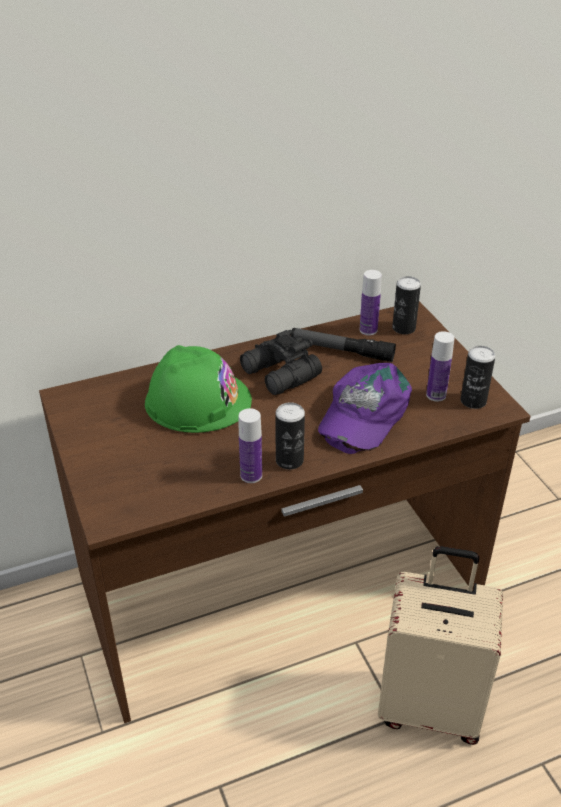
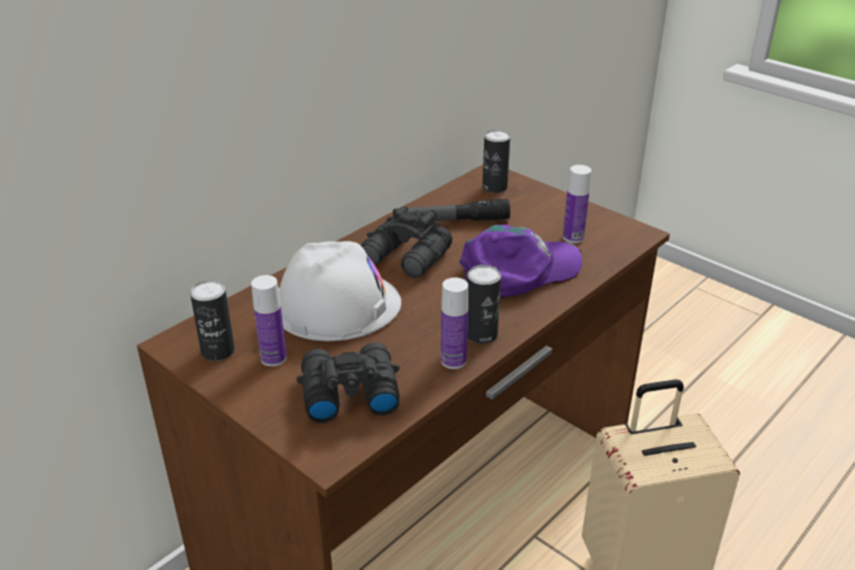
camera: 25 degrees left, 5 degrees down
(154, 475) = (347, 392): none -> black binoculars
(198, 401) = (337, 305): green hard hat -> white hard hat
(363, 414) = (519, 272): purple cap -> purple cap turned 120 degrees counterclockwise
(368, 330) = (462, 197): bottle -> bottle (273, 358)
(473, 401) = (610, 234): can -> can (218, 351)

